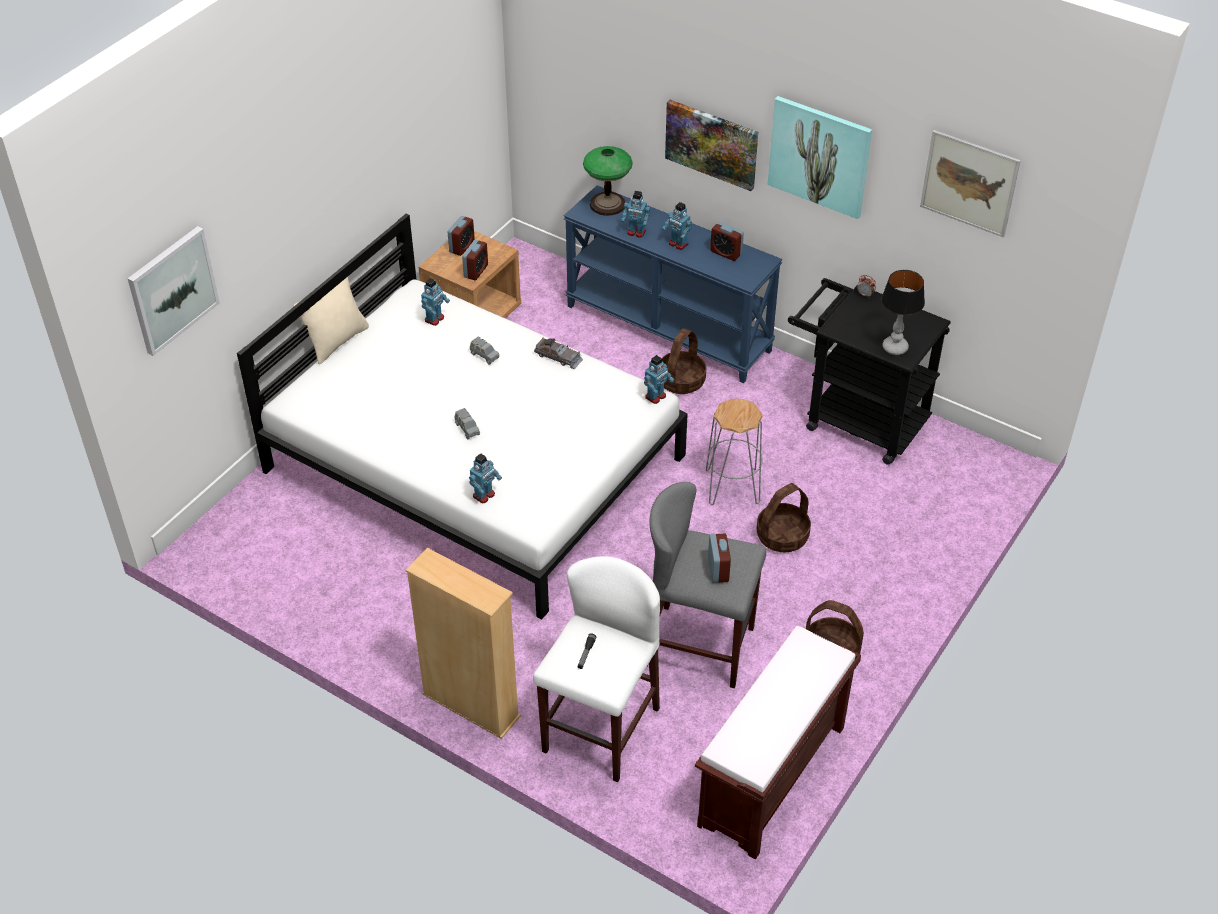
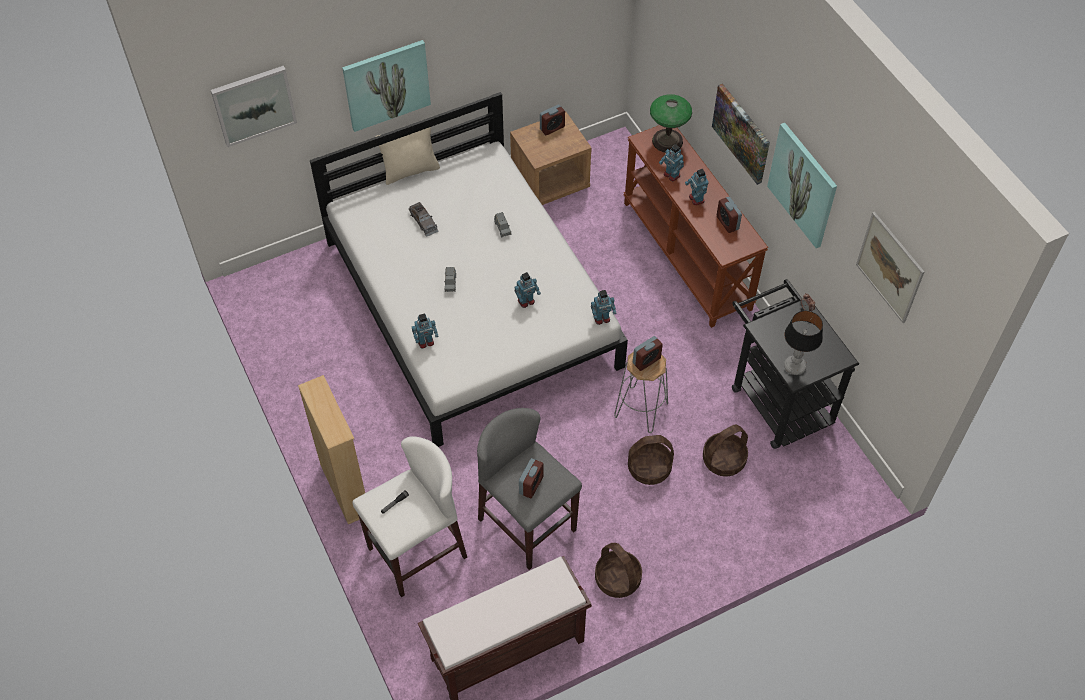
camera: 30 degrees right, 10 degrees up
(298, 231) = (387, 85): none -> picture
(435, 319) = (488, 182): toy robot -> toy robot (526, 301)
(476, 271) = (548, 153): alarm clock -> alarm clock (646, 361)
(558, 357) = (554, 253): grey toy car -> grey toy car (423, 221)
(669, 328) = (687, 255): blue console table -> brown console table
(681, 381) = (665, 304): basket -> basket (723, 460)

